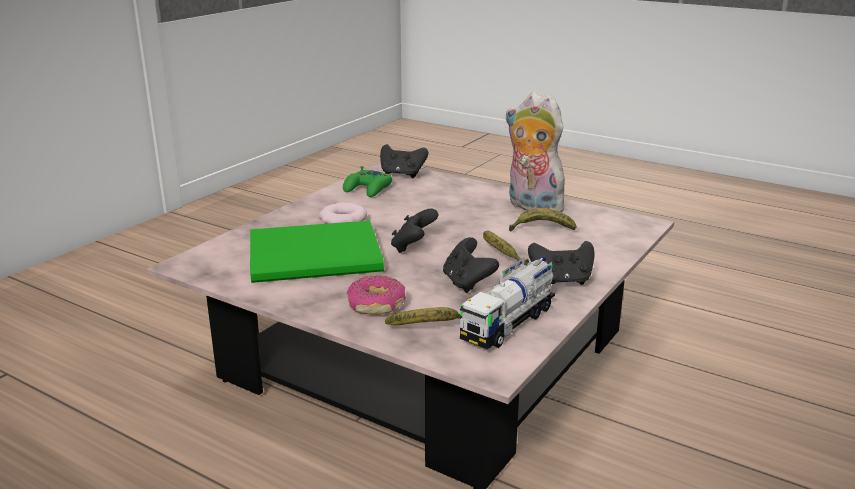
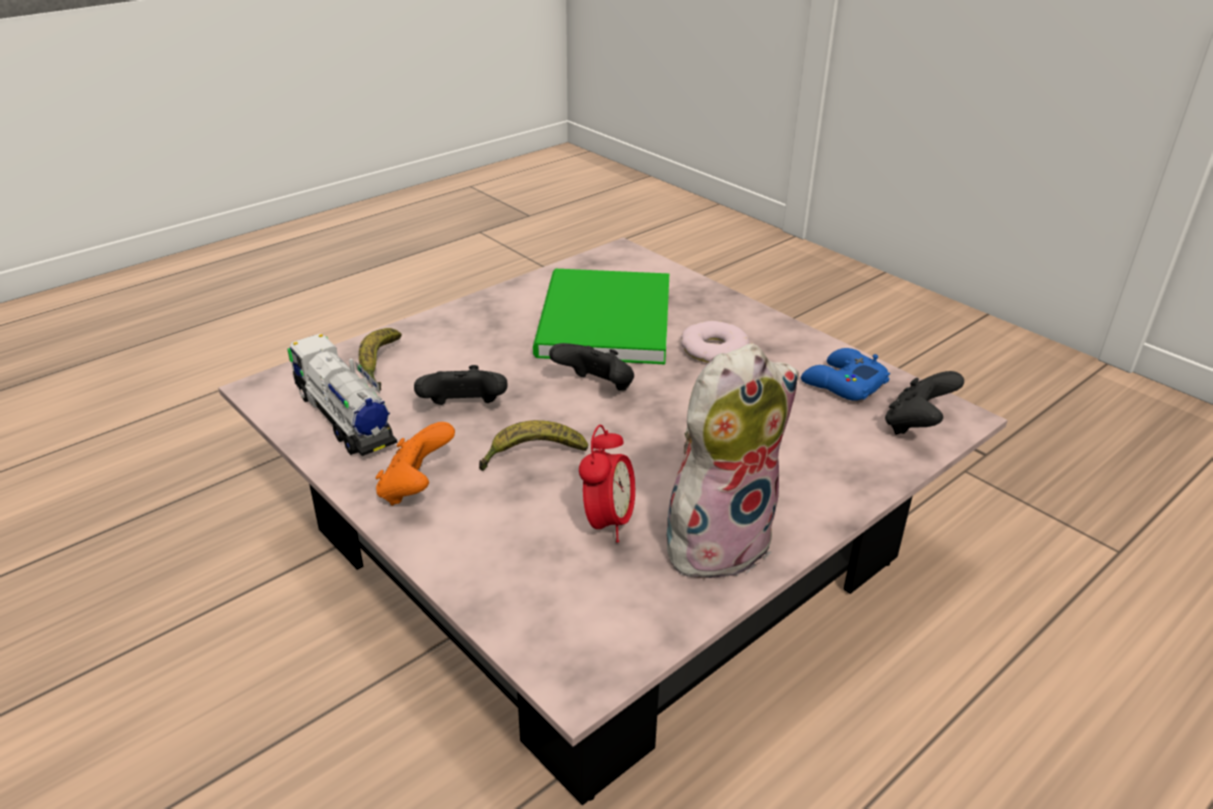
camera: 105 degrees right, 10 degrees up
(368, 189) = (842, 383): green game controller -> blue game controller
(377, 304) = (454, 343): donut -> none
(541, 229) = (608, 522): banana -> alarm clock
(561, 281) = (416, 489): black game controller -> orange game controller

